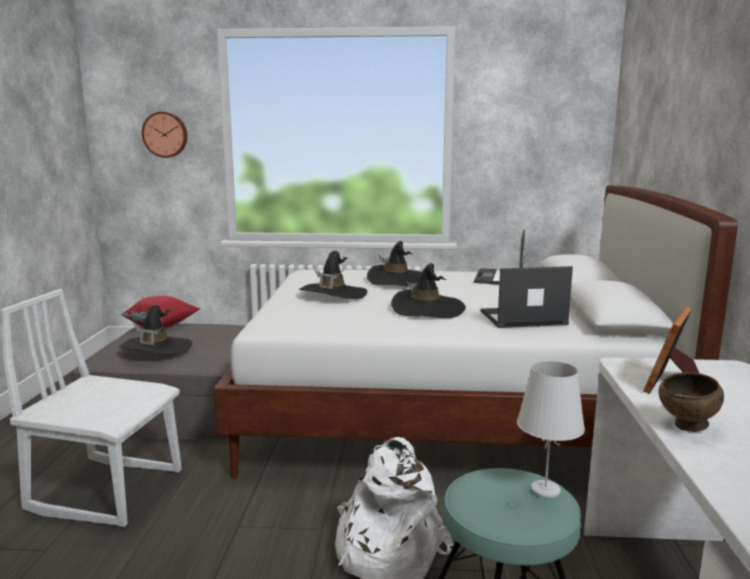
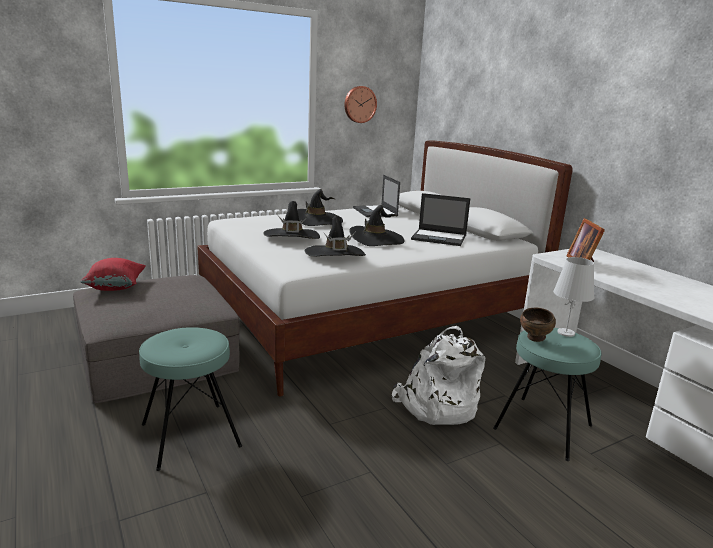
camera: 35 degrees left, 5 degrees up
(107, 490) = (191, 435): white chair -> turquoise stool
(156, 348) = (153, 306): black hat -> black hat (335, 255)
(165, 134) = (45, 91): wall clock -> wall clock (359, 104)
(522, 318) = (439, 238): laptop -> laptop turned 120 degrees counterclockwise
(687, 427) = (625, 282): brown bowl -> brown bowl (535, 339)

